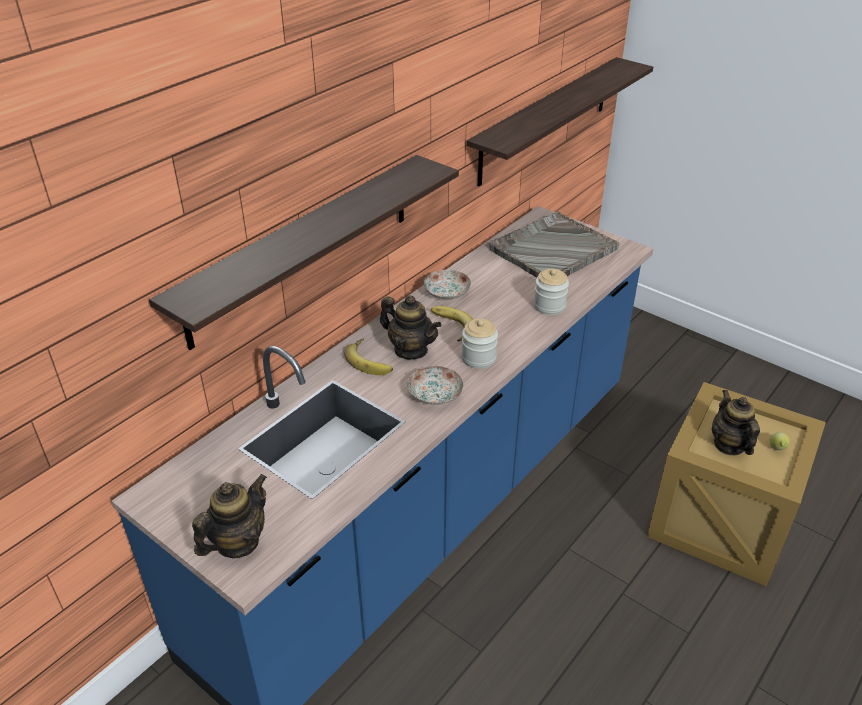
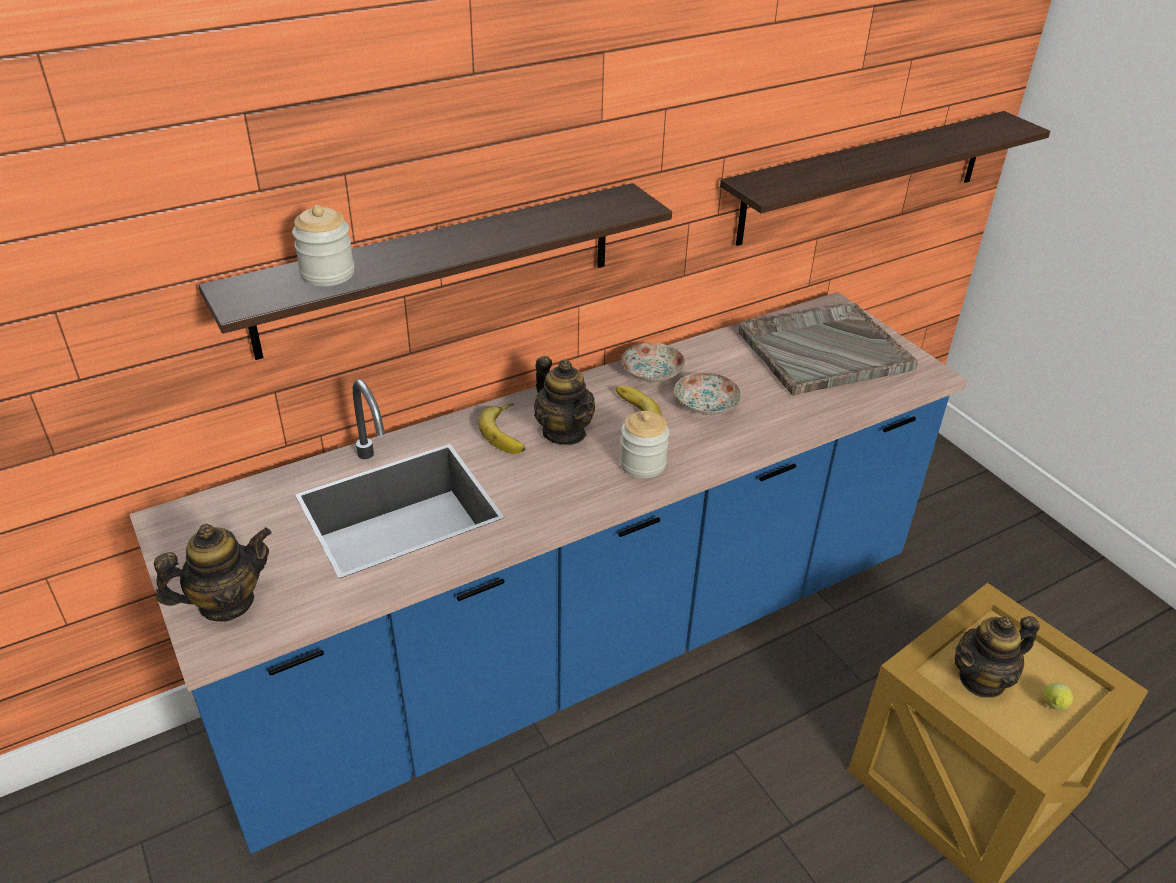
camera: 20 degrees right, 0 degrees up
(435, 394) = (561, 494): plate -> plate (707, 404)
(549, 306) = (775, 421): jar -> jar (327, 274)
(729, 445) = (982, 679): teapot -> teapot turned 120 degrees counterclockwise

